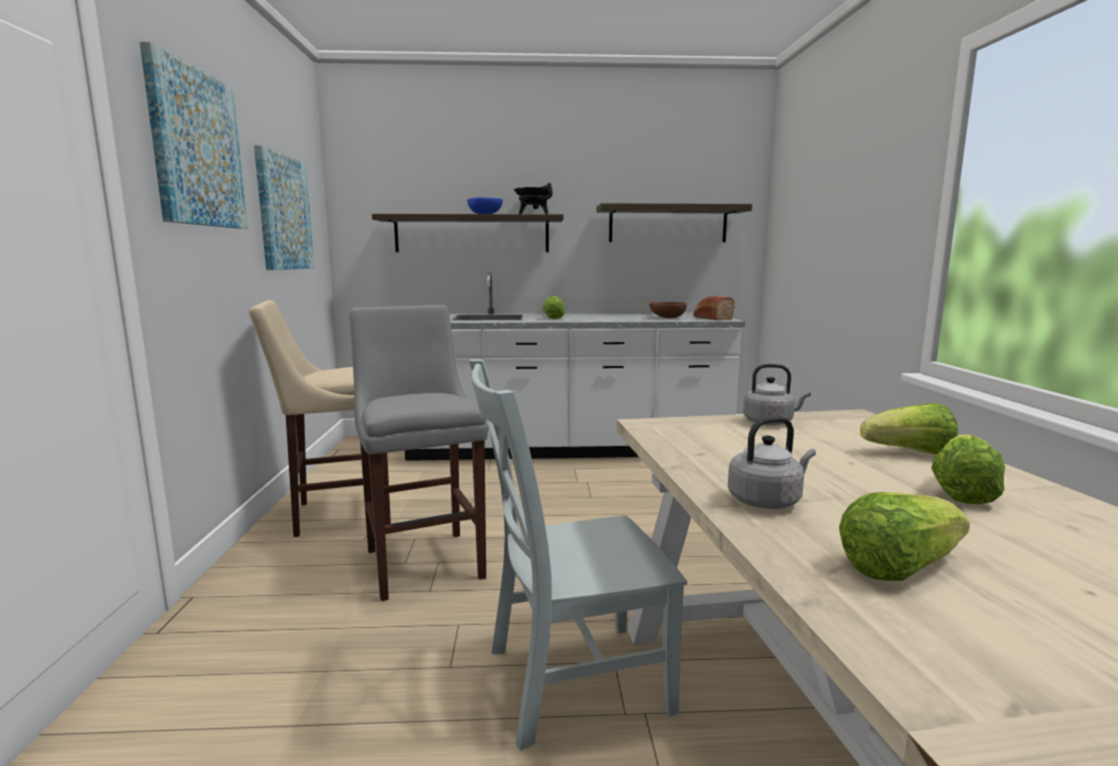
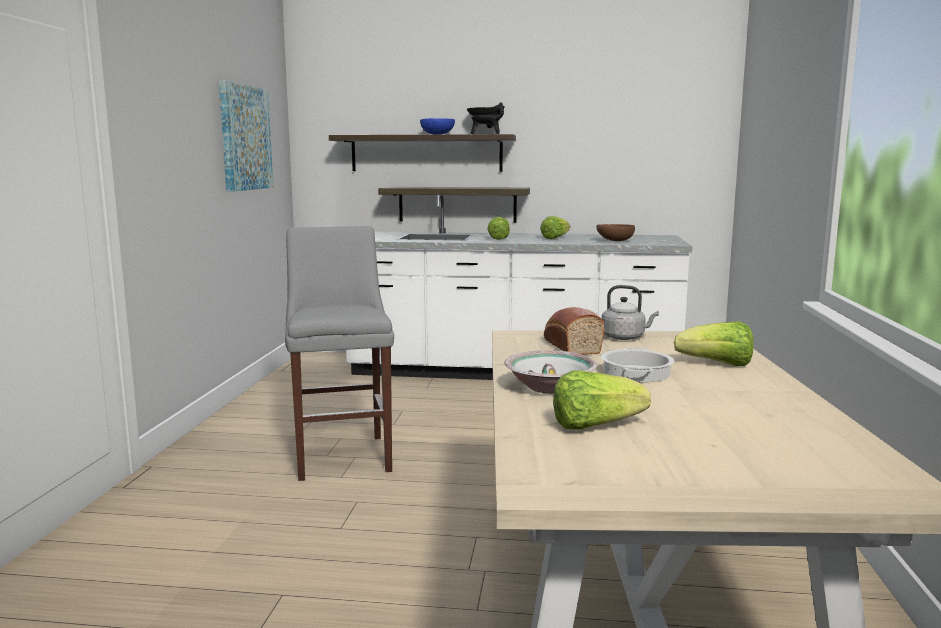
camera: 10 degrees right, 0 degrees up
(196, 148) = (168, 91): picture -> none
(337, 514) = (279, 415): beige stool -> none
(568, 680) = (432, 545): grey chair -> none
(668, 224) = (627, 142): shelf -> shelf (457, 204)
(711, 318) = (661, 242): bread -> bread (570, 346)
(767, 500) = (550, 387): grey kettle -> bowl
(839, 470) = (635, 372): none -> cooking pot
(962, 492) = (717, 391): lettuce -> lettuce (555, 238)

